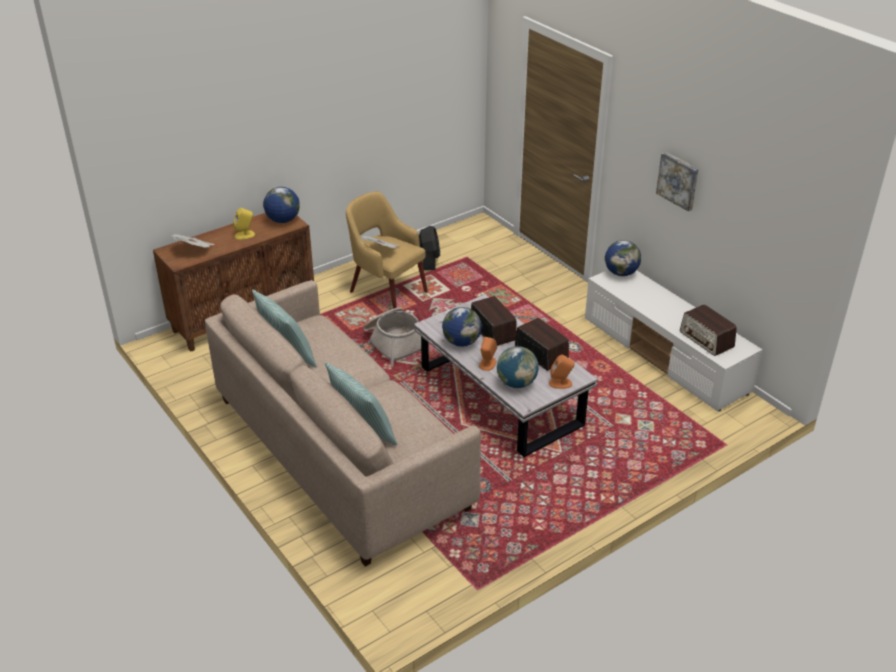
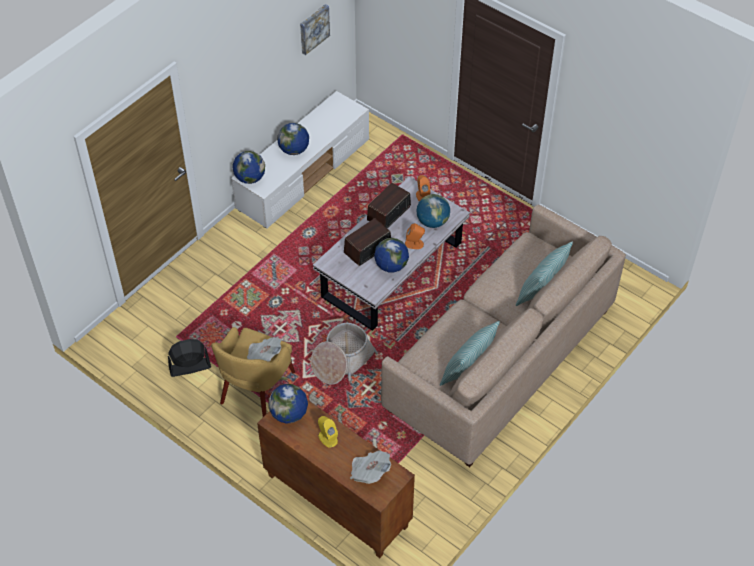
camera: 105 degrees left, 15 degrees up
(659, 305) = (294, 150): none -> globe
(678, 180) = (254, 73): picture -> picture (313, 28)
(706, 340) = (334, 120): radio -> none

